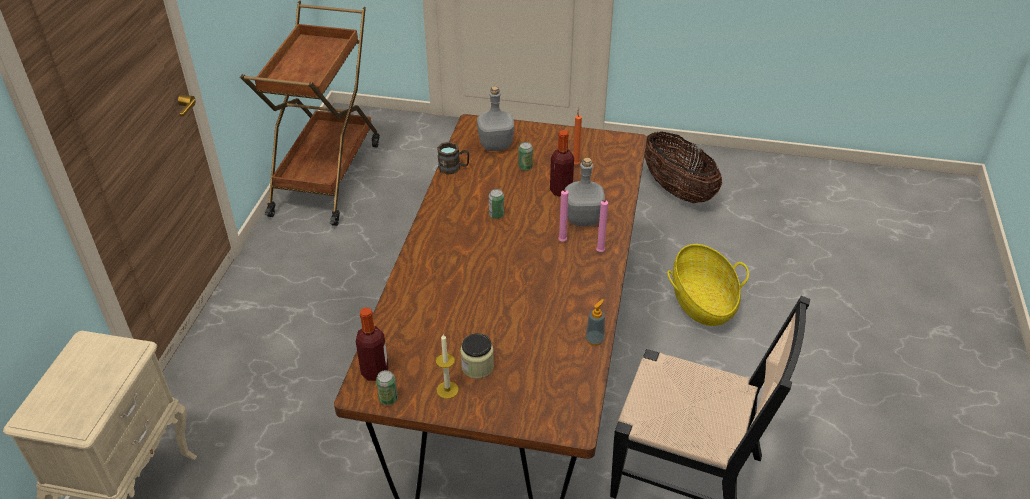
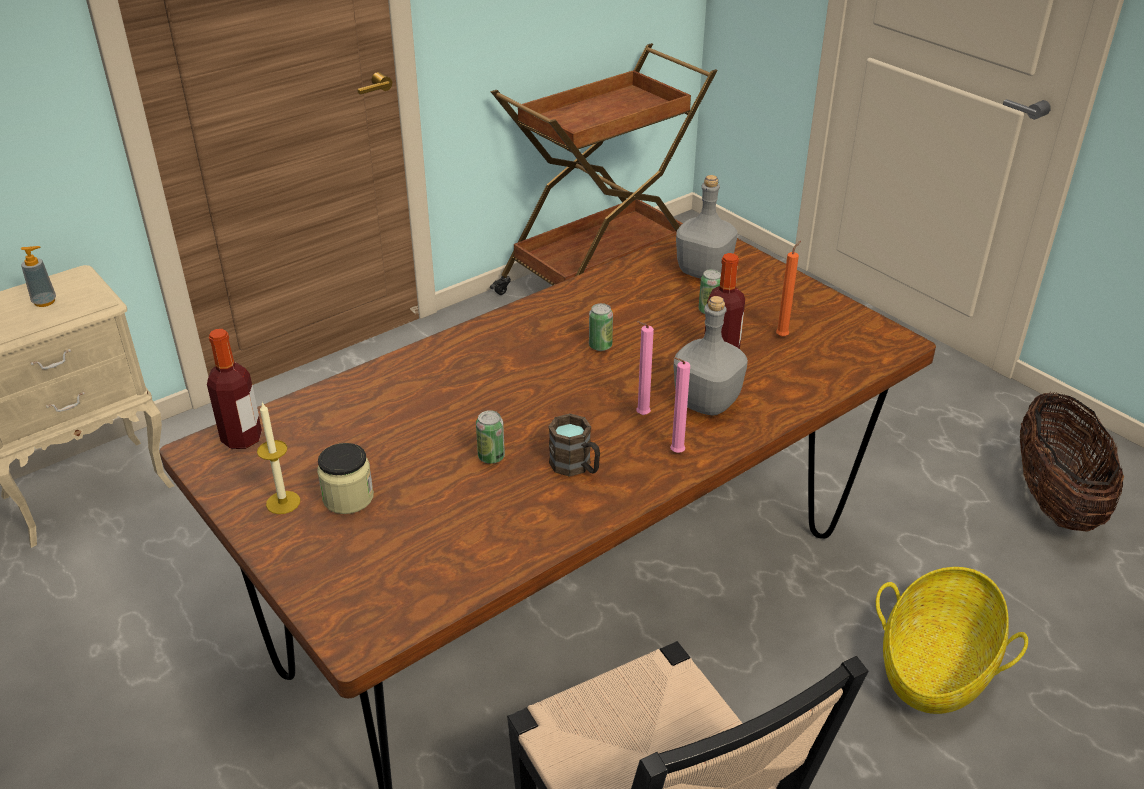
camera: 40 degrees right, 5 degrees down
(388, 399) = (215, 474): can -> can (491, 457)
(454, 168) = (618, 274): brown mug -> brown mug (576, 467)
(594, 339) = (526, 552): soap dispenser -> soap dispenser (45, 302)

